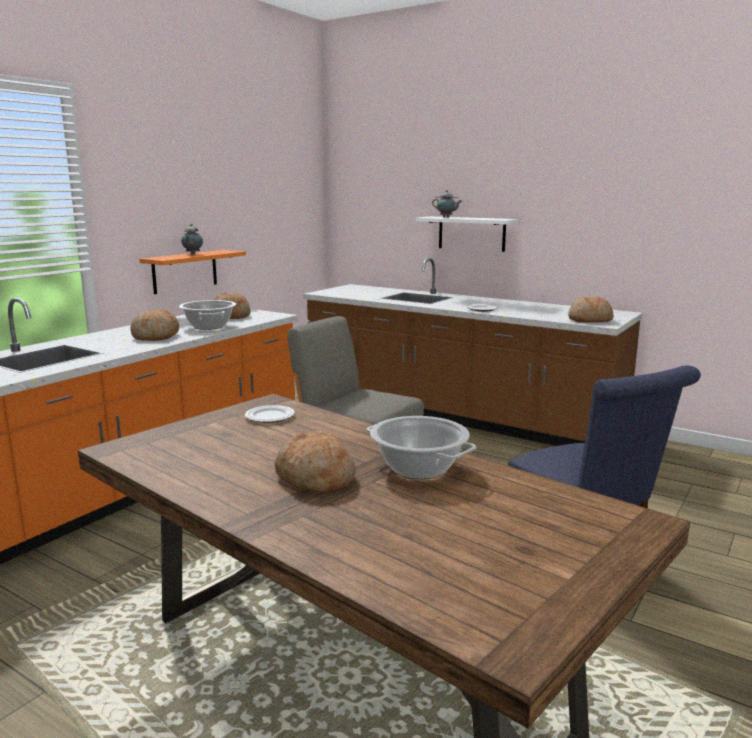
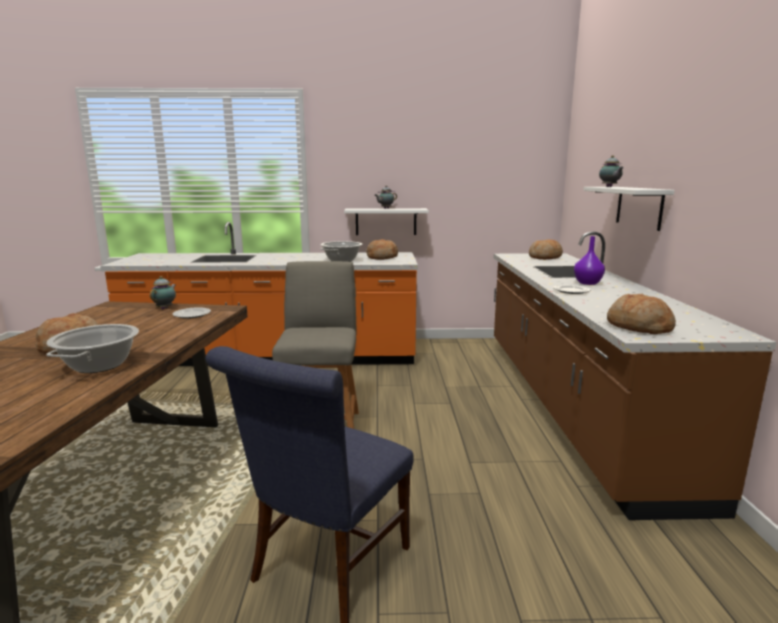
camera: 55 degrees right, 0 degrees up
(156, 336) = (298, 259): bread -> bread (545, 257)
(185, 271) = (386, 221): orange shelf -> white shelf
(206, 424) = (165, 308): none -> teapot
(465, 302) = (587, 283): none -> purple vase

